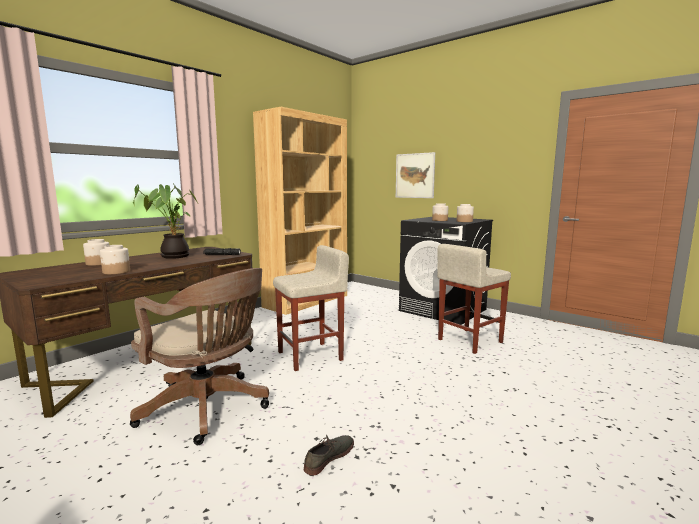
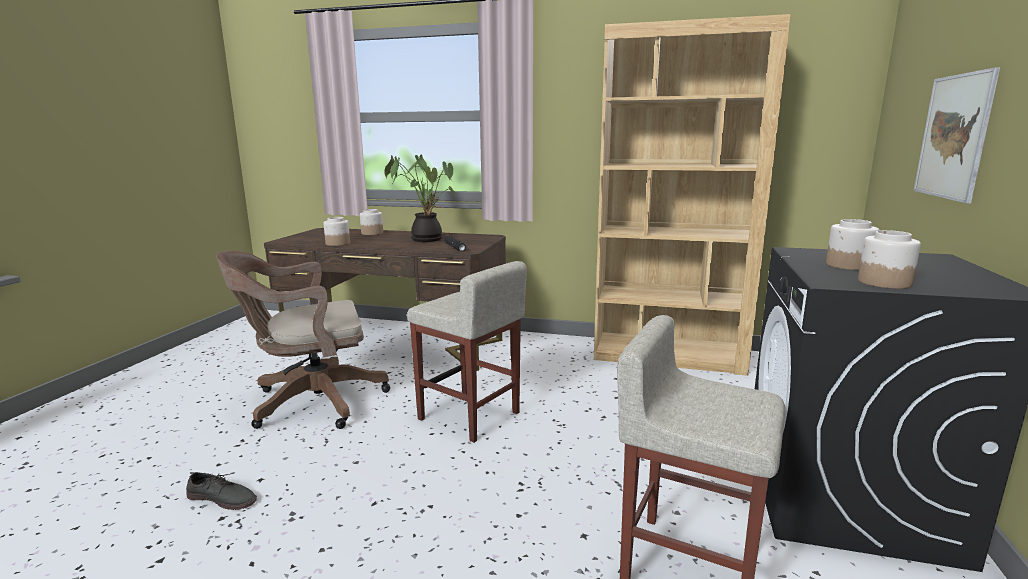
camera: 65 degrees right, 5 degrees up
(209, 409) = (311, 402): brown office chair -> brown office chair turned 60 degrees clockwise

